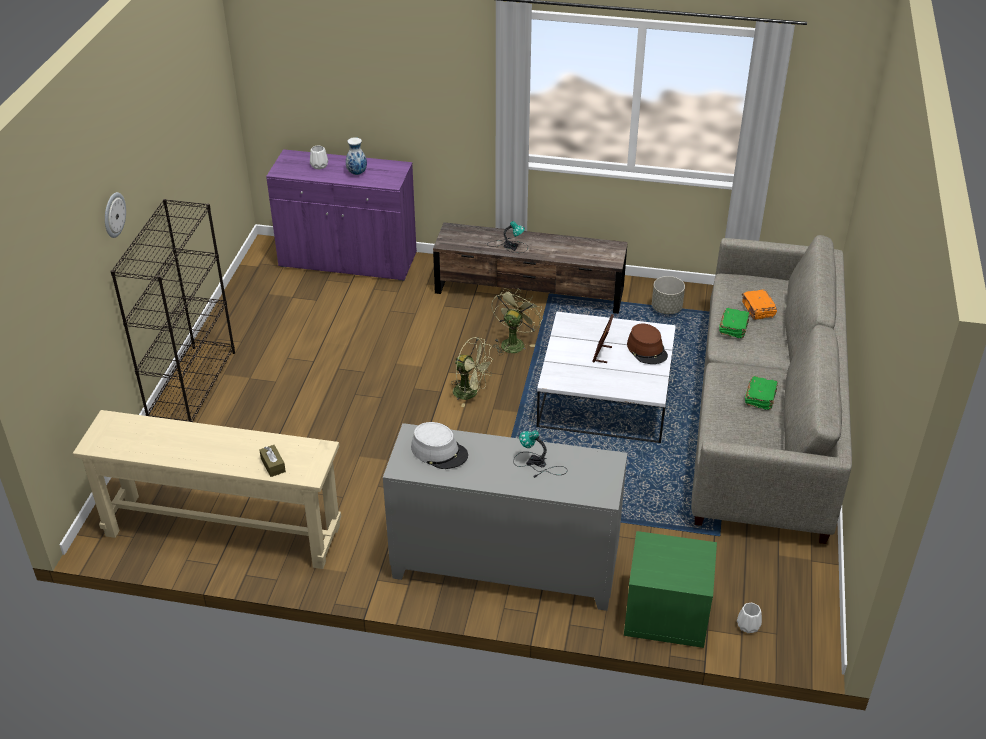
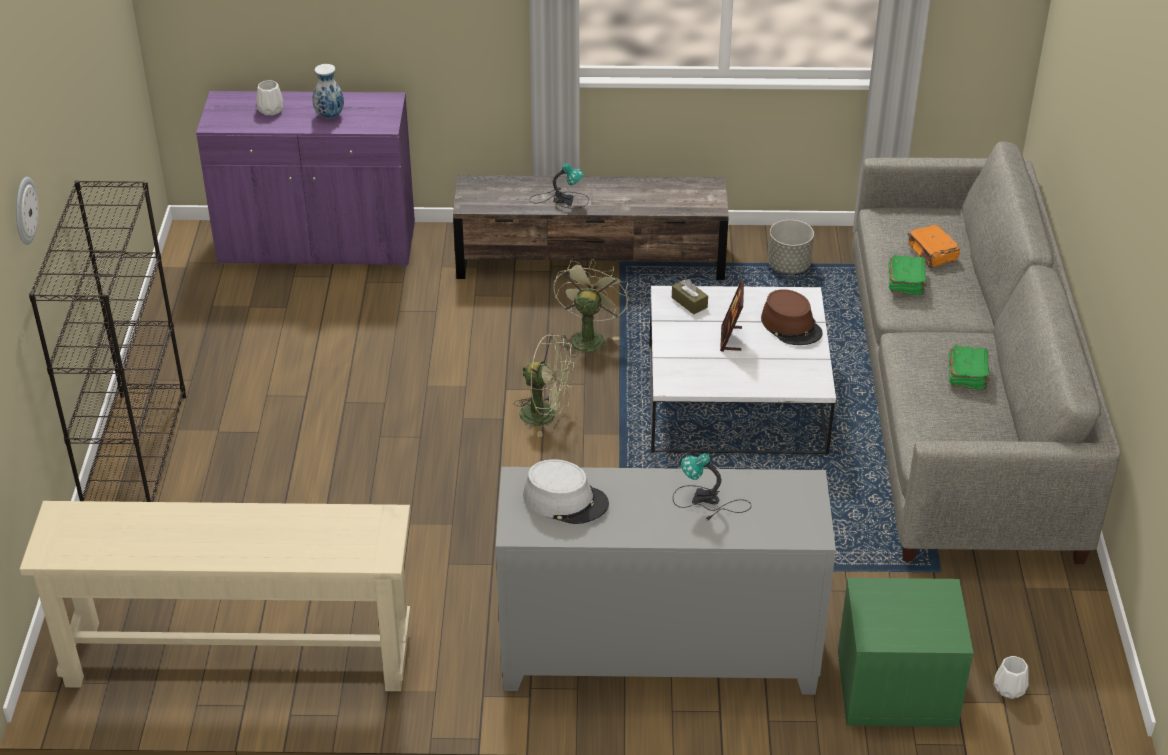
camera: 10 degrees left, 0 degrees up
(273, 465) = (324, 549): brown tissue box -> brown tissue box (689, 302)

